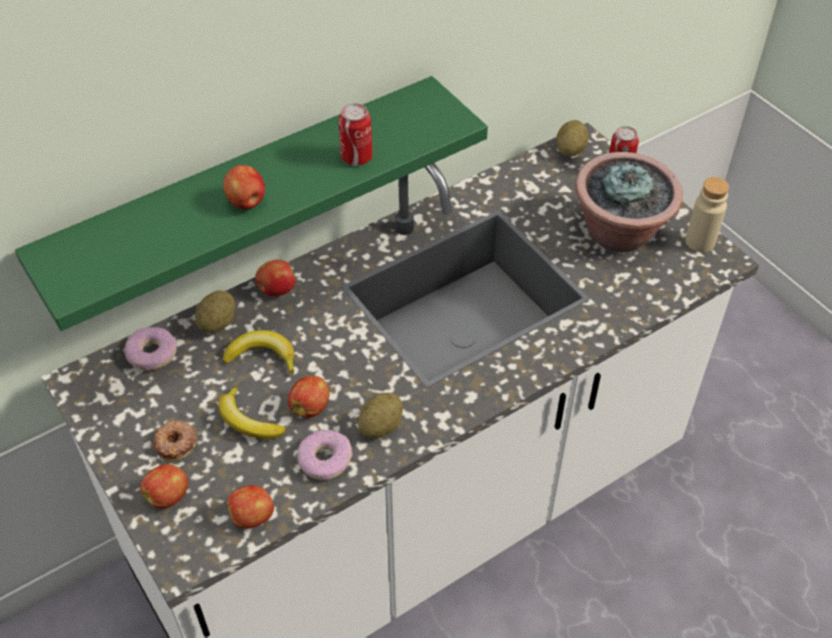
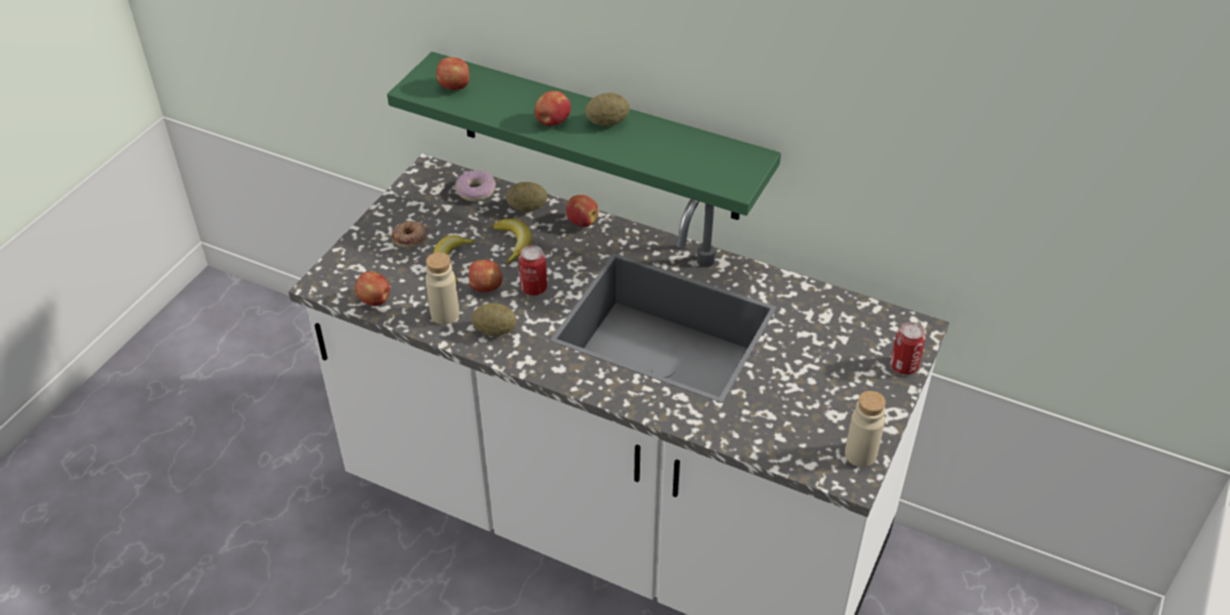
camera: 60 degrees right, 5 degrees down
(169, 496) = (366, 254): apple -> apple (455, 86)
(324, 460) = (445, 314): donut -> beige bottle
(356, 157) = (645, 152): can -> can (534, 288)
(570, 150) = (898, 324): potato -> potato (607, 122)
(620, 233) = (819, 395): potted plant -> none

